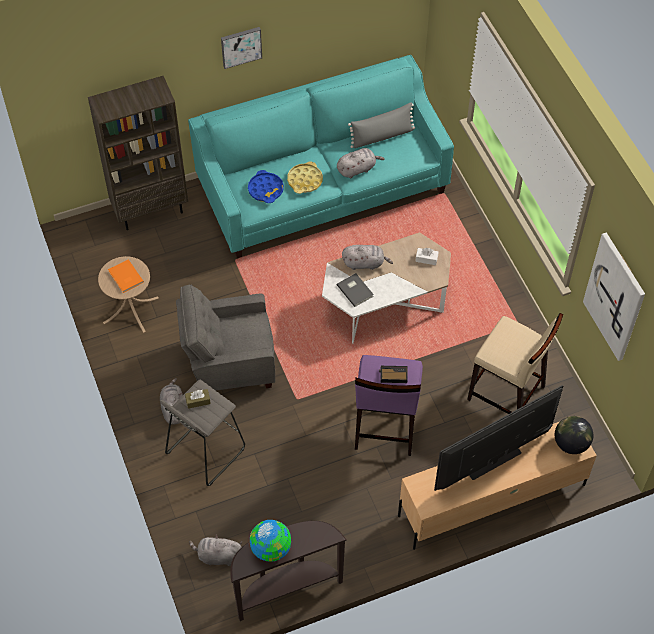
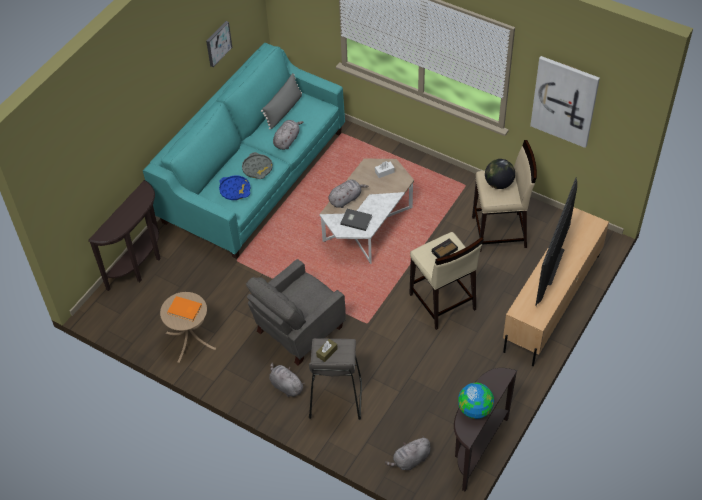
camera: 35 degrees left, 5 degrees down
(150, 210) = (141, 265): brown bookcase -> brown console table
(241, 46) = (163, 86): picture -> picture (218, 43)
(305, 180) = (257, 168): yellow tray -> grey tray
(385, 427) = (442, 302): purple stool -> beige stool
(571, 443) = (587, 224): globe -> globe (498, 183)

